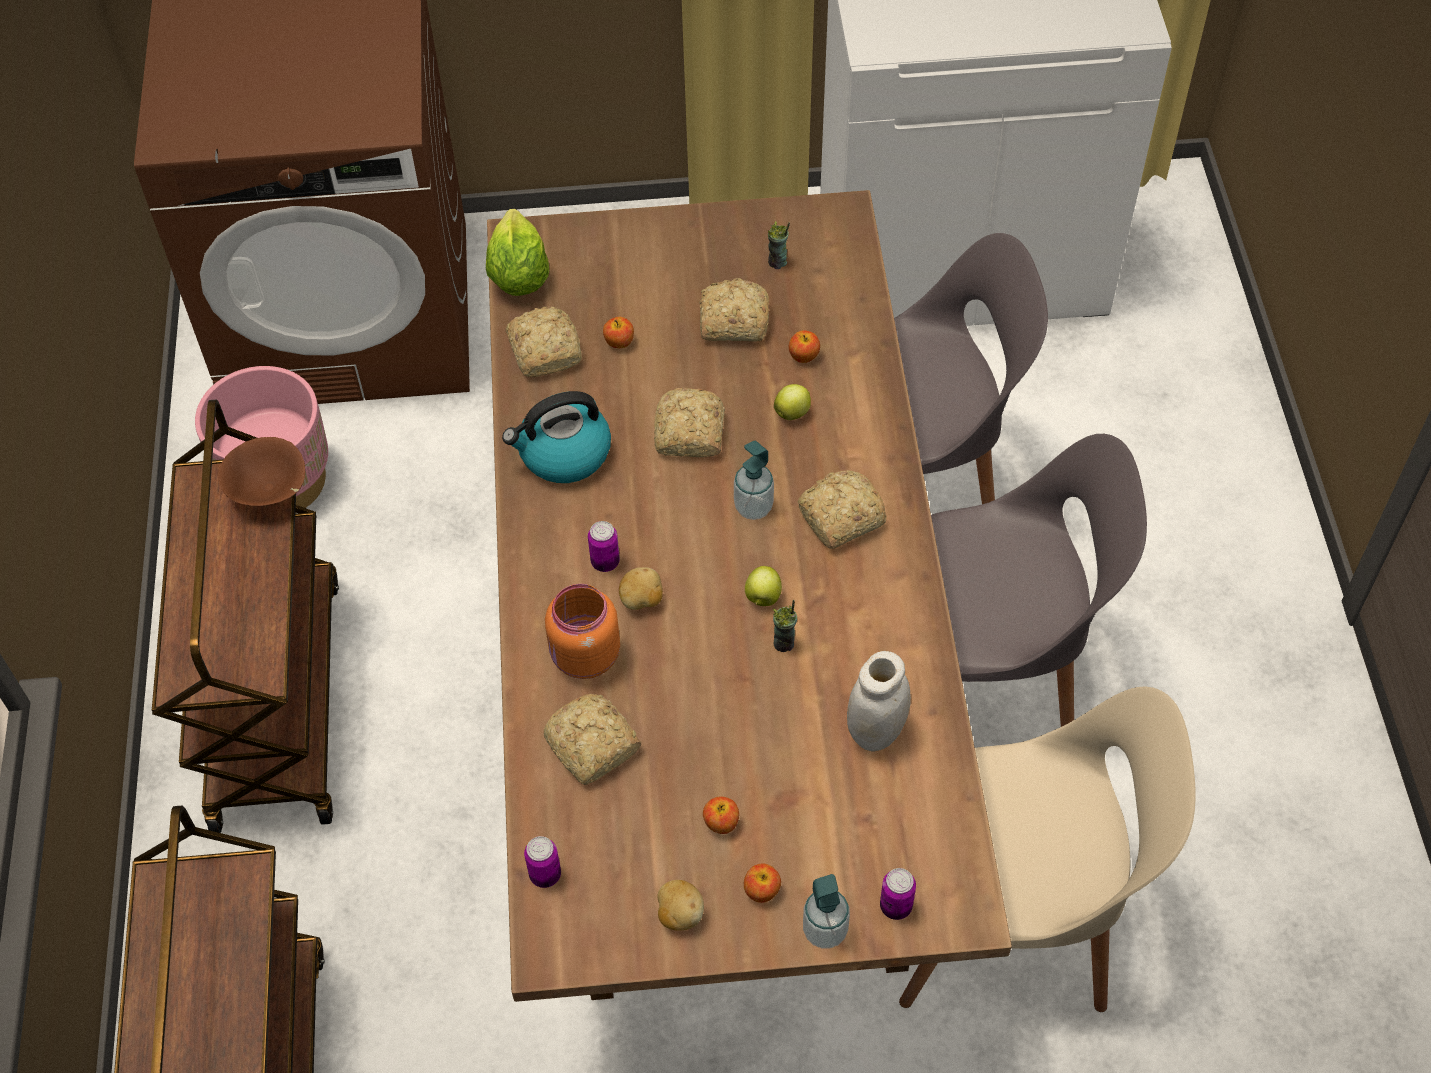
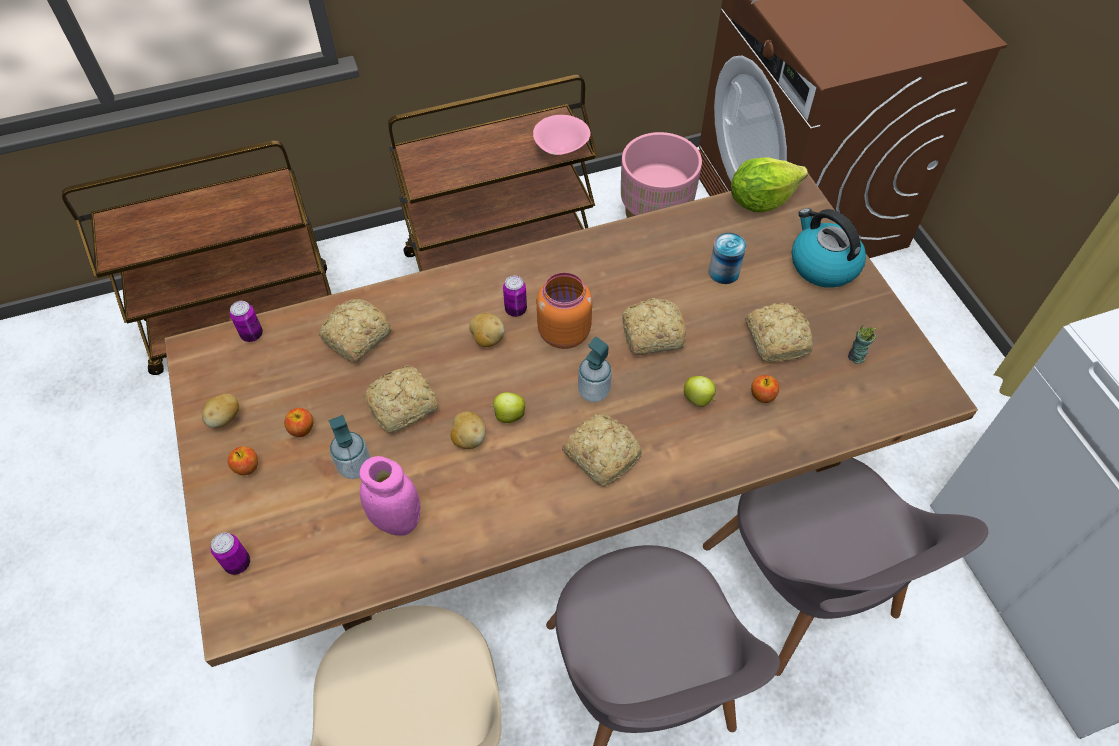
camera: 75 degrees right, 0 degrees up
(270, 491) = (560, 151): brown bowl -> pink bowl
(545, 349) = (698, 231): bread -> bread (404, 405)
(563, 454) = (605, 264): kettle -> kettle (822, 265)
(584, 657) = (430, 316): orange jar -> orange jar (562, 332)
(619, 342) = (724, 272): apple -> can
(784, 643) = (468, 438): cup -> potato
(825, 931) = (214, 516): soap dispenser -> soap dispenser (355, 467)
(876, 731) = (397, 520): white jar -> pink jar

